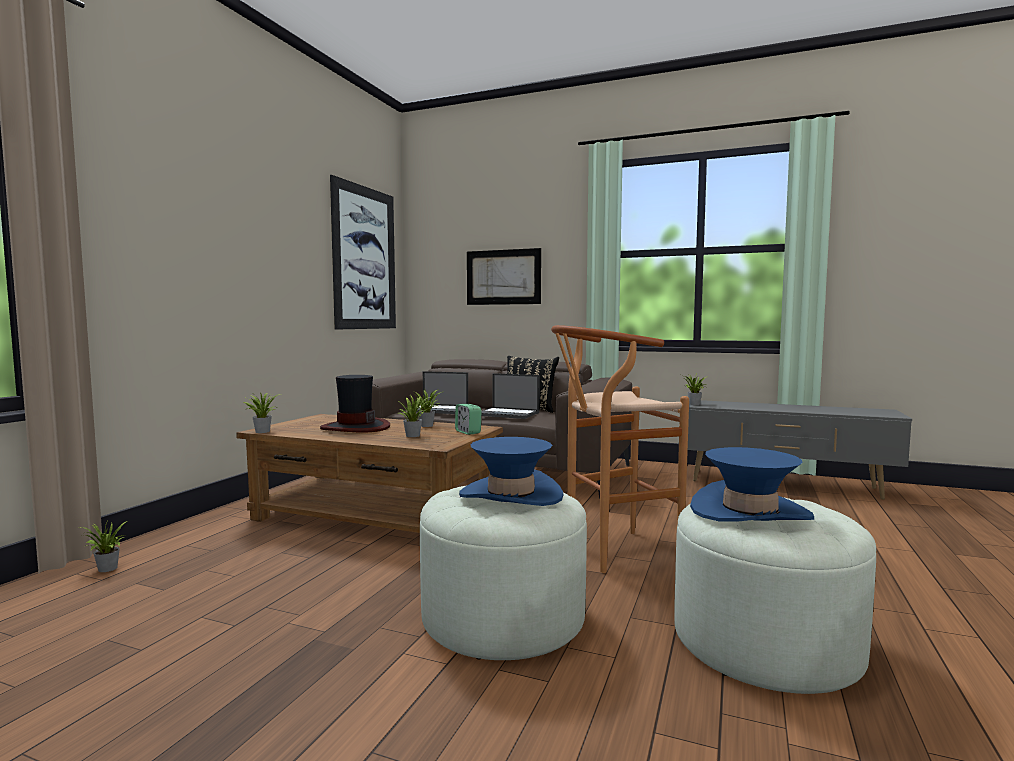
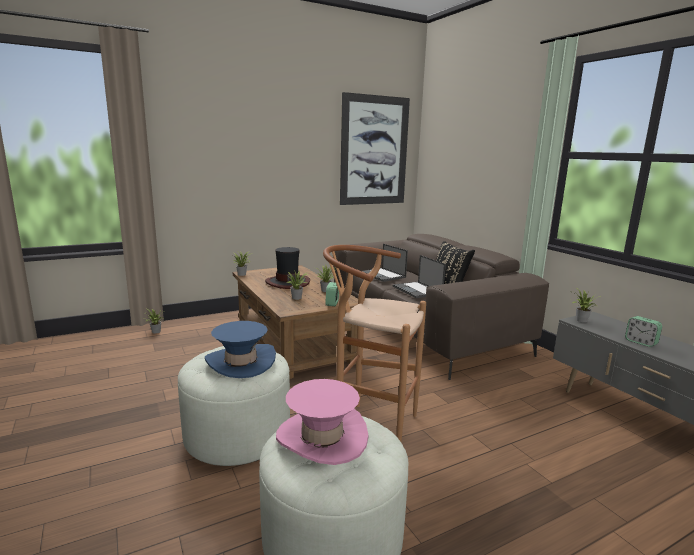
camera: 40 degrees right, 10 degrees up
(503, 277) = (477, 168): picture -> none
(750, 512) = (322, 437): blue hat -> pink hat
(757, 407) = (640, 342): none -> alarm clock

